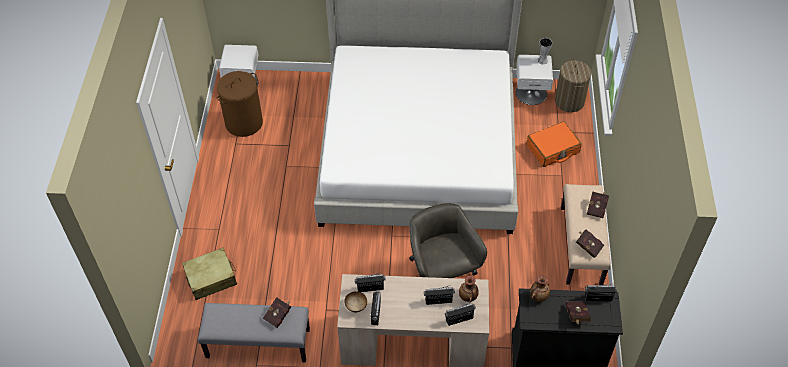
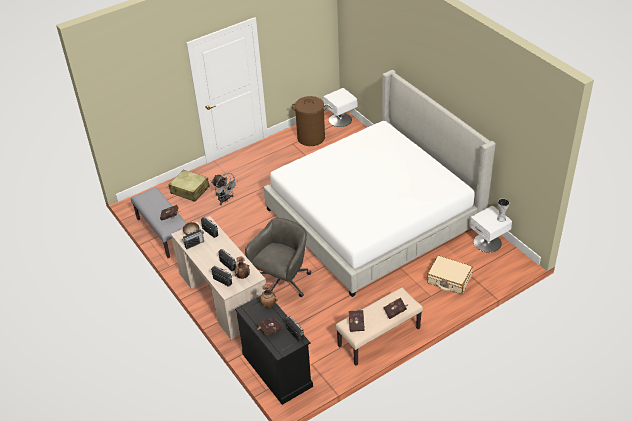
camera: 55 degrees right, 10 degrees down
(263, 254) = (225, 200): none -> grey fan
(552, 149) = (449, 279): orange suitcase -> beige suitcase
(569, 101) = (504, 265): laundry basket -> none

